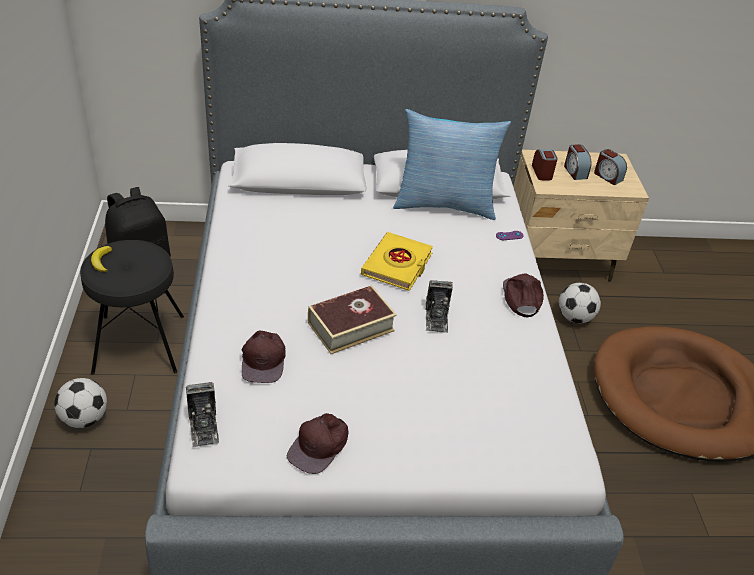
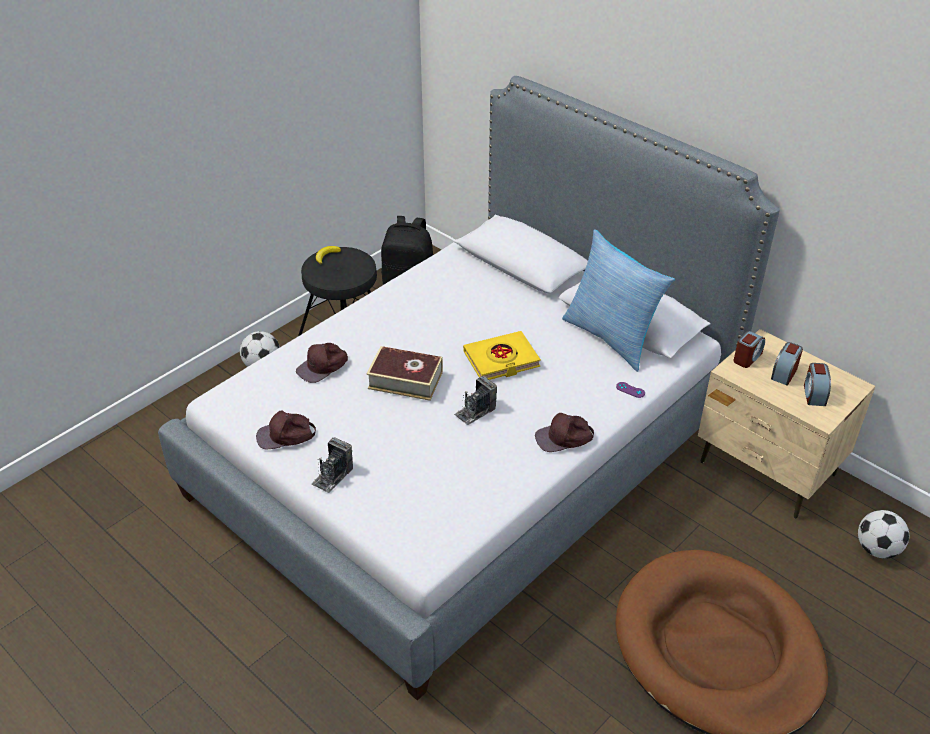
camera: 50 degrees right, 0 degrees up
(203, 426) = (241, 382): camera -> camera (332, 476)
(521, 297) = (564, 438): brown cap -> brown cap turned 150 degrees counterclockwise
(574, 317) = (708, 523): football -> football (877, 549)

